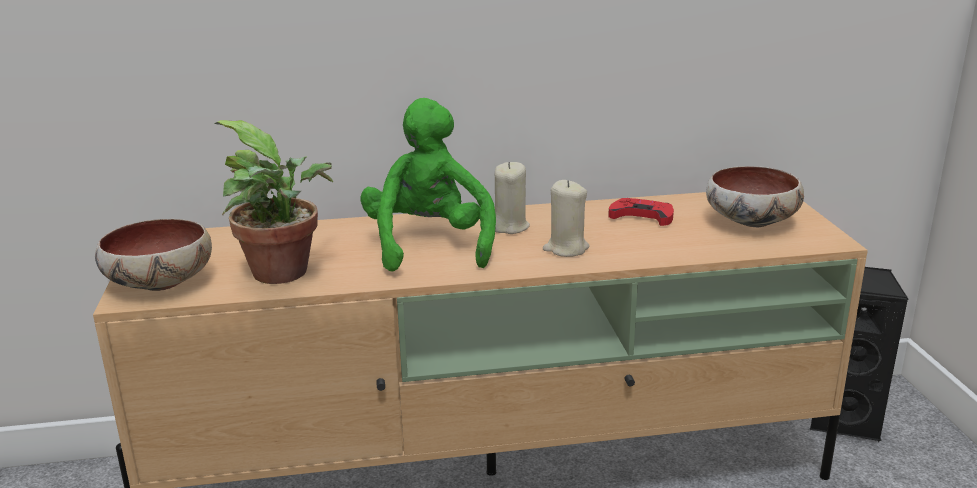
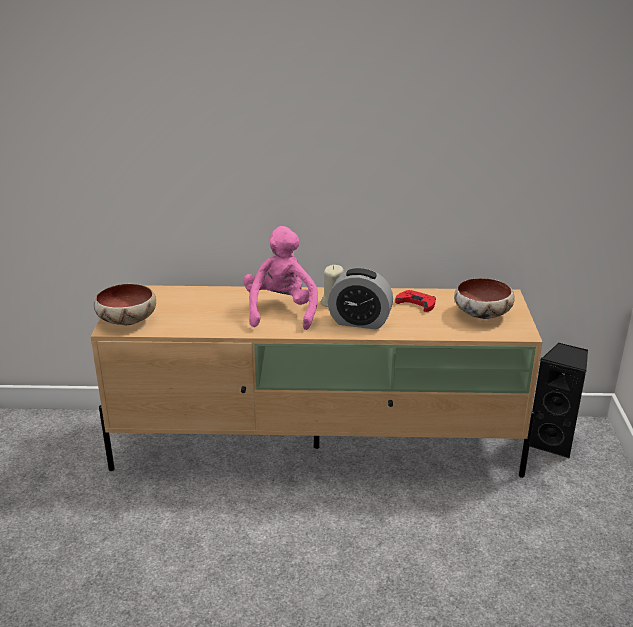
camera: 10 degrees right, 5 degrees up
(286, 274) = (196, 322): potted plant -> none
(429, 245) = (281, 311): green plush toy -> pink plush toy
(566, 249) = (359, 322): beige candle -> alarm clock

